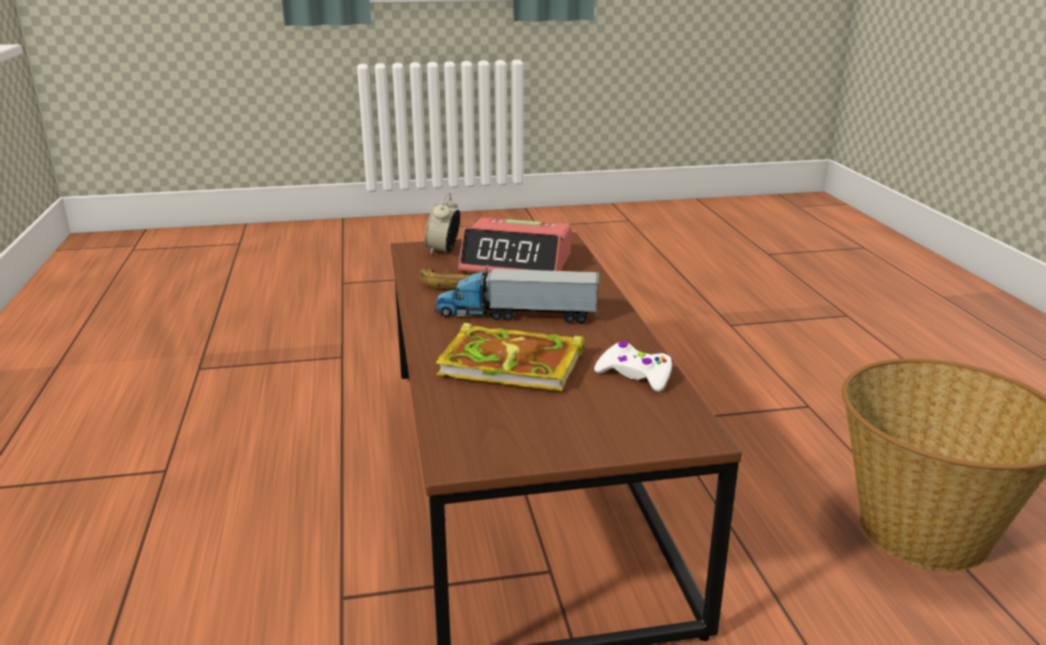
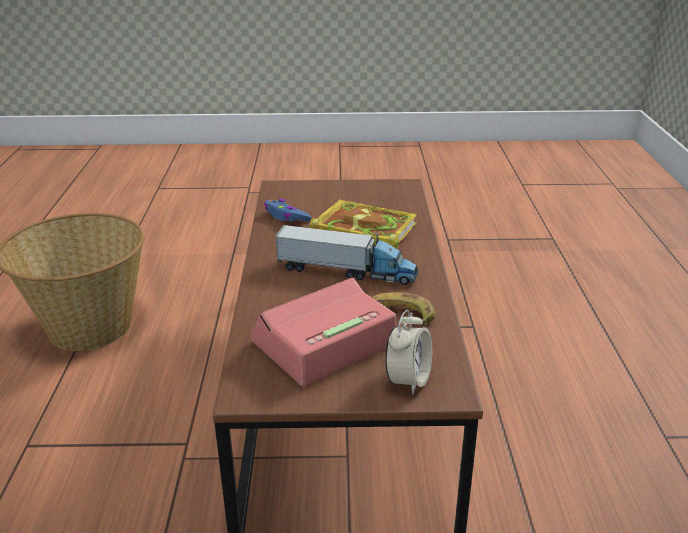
camera: 170 degrees left, 5 degrees up
(517, 263) = (322, 344): alarm clock -> alarm clock turned 60 degrees counterclockwise
(635, 375) = (286, 217): white game controller -> blue game controller

